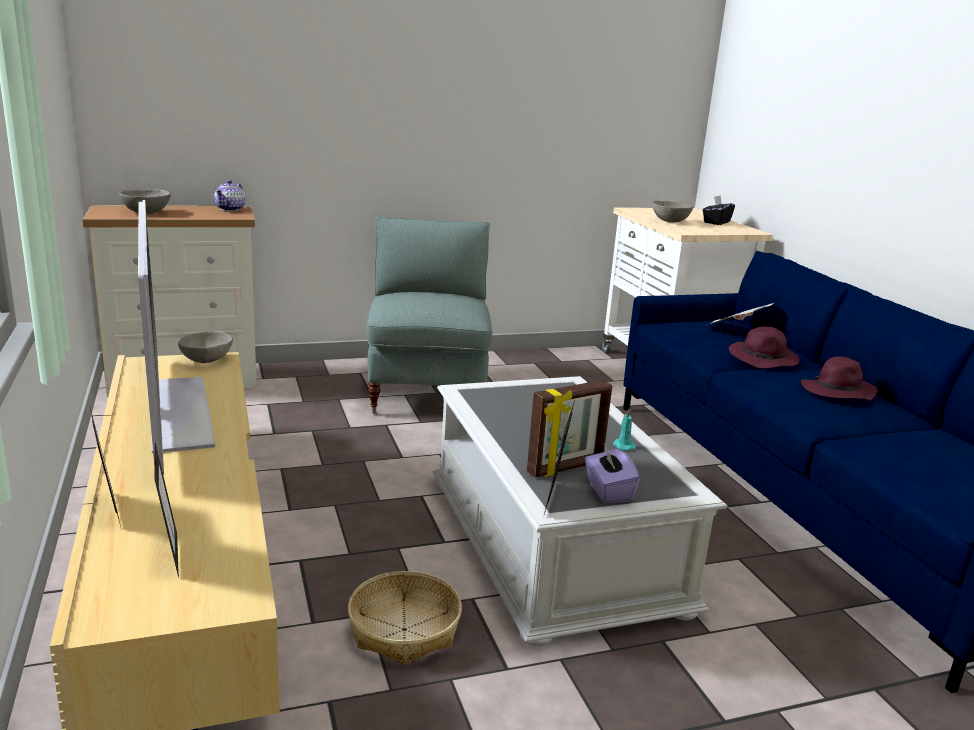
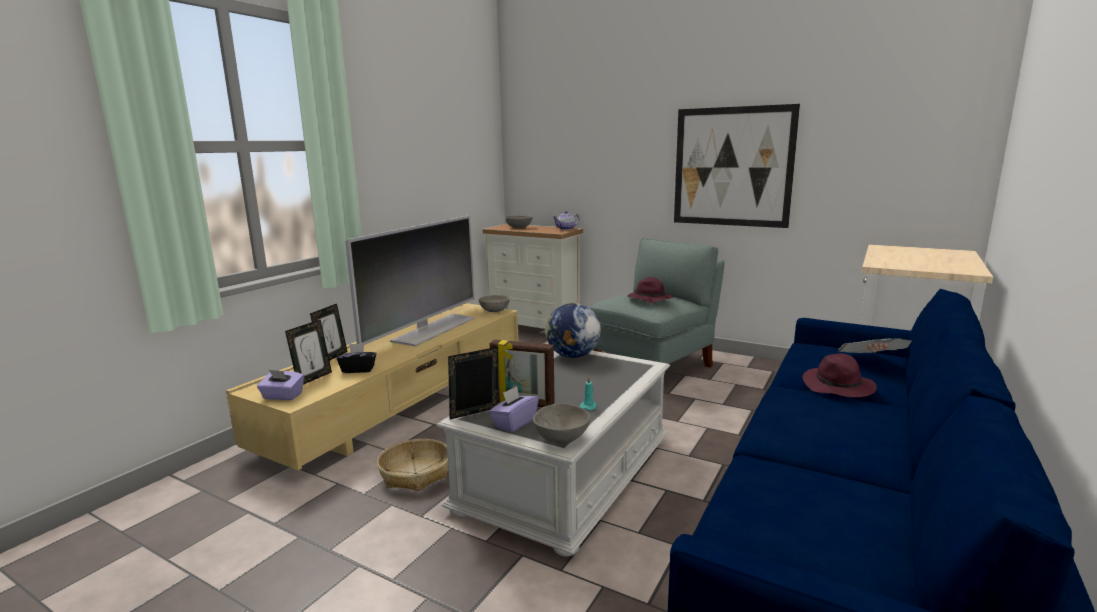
camera: 50 degrees right, 5 degrees down
(193, 603) = (282, 396): none -> purple tissue box
(468, 117) = (732, 167): none -> picture
(481, 395) = (572, 356): none -> globe
(670, 221) = (890, 257): grey bowl -> grey bowl (561, 439)
(716, 222) = (950, 262): black tissue box -> black tissue box (358, 369)
(837, 393) = (847, 428): purple hat -> purple hat (649, 299)

